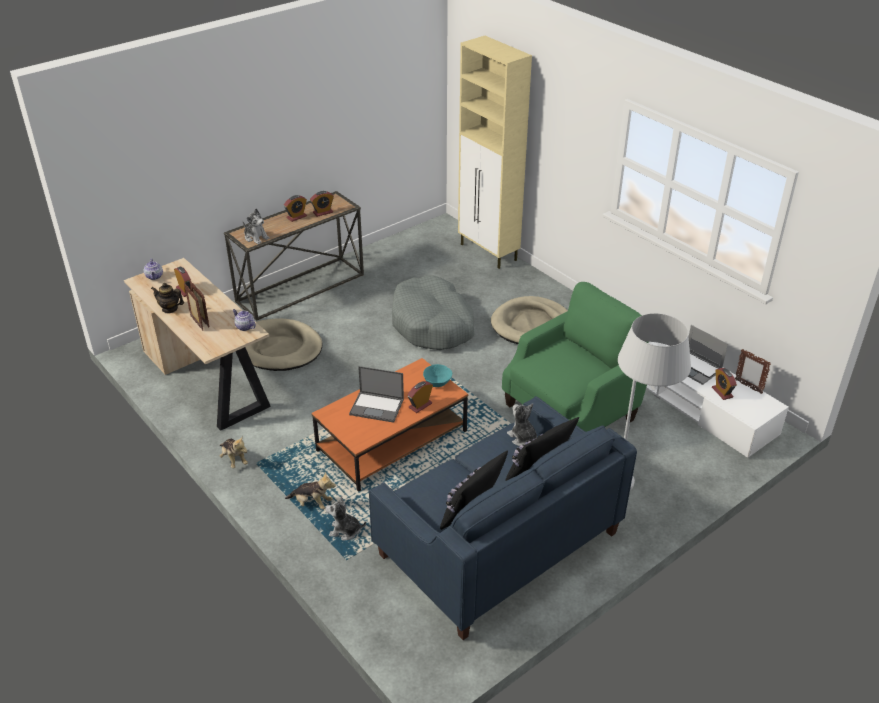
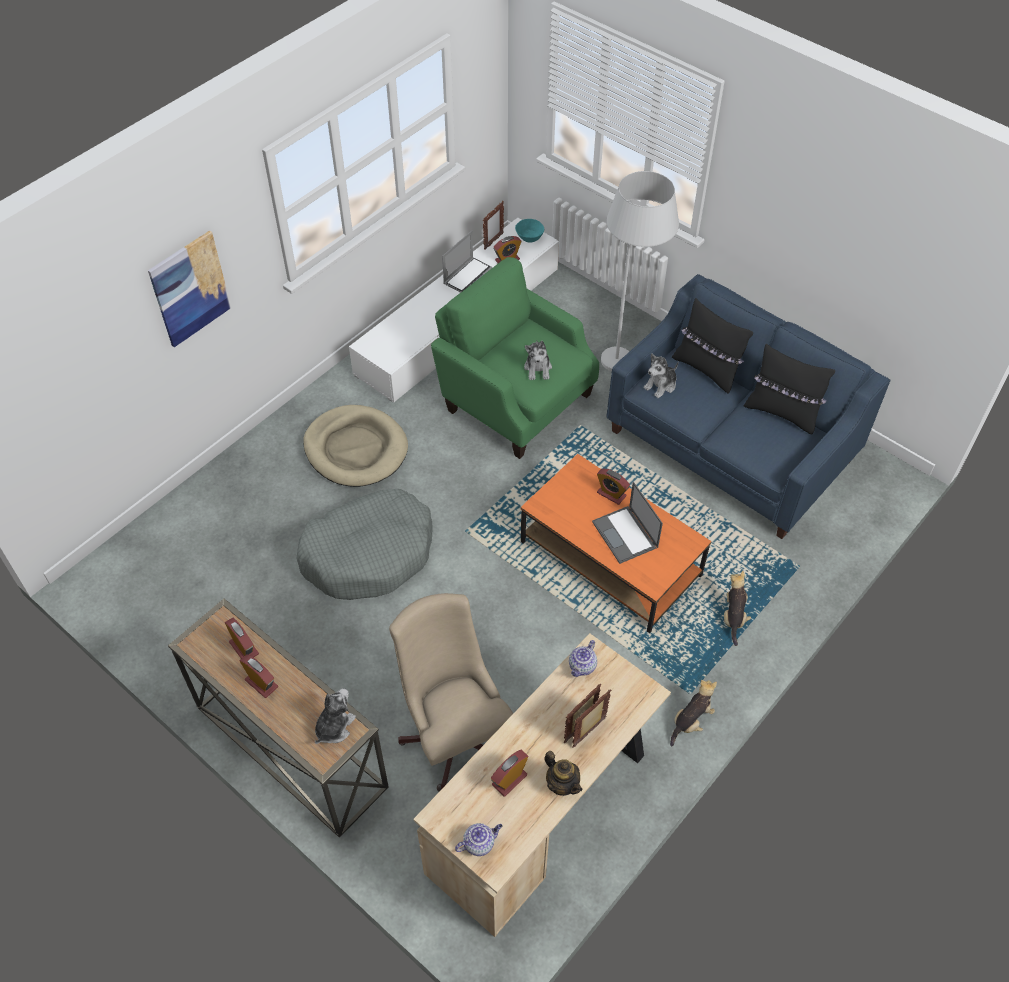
camera: 100 degrees left, 15 degrees up
(170, 309) = (562, 784): teapot -> teapot turned 45 degrees counterclockwise
(280, 348) = (454, 732): beige dog bed -> beige office chair
(345, 531) = (761, 576): plush toy -> plush toy (538, 368)
(377, 407) = (625, 535): laptop -> laptop turned 150 degrees clockwise
(437, 383) = (566, 484): turquoise bowl -> turquoise bowl (530, 237)
(489, 252) = (178, 512): beige cabinet -> none
(556, 136) = (190, 289): none -> picture

